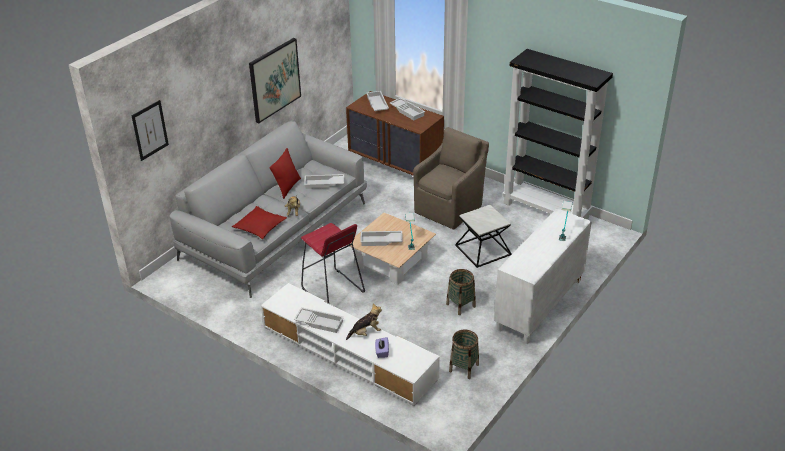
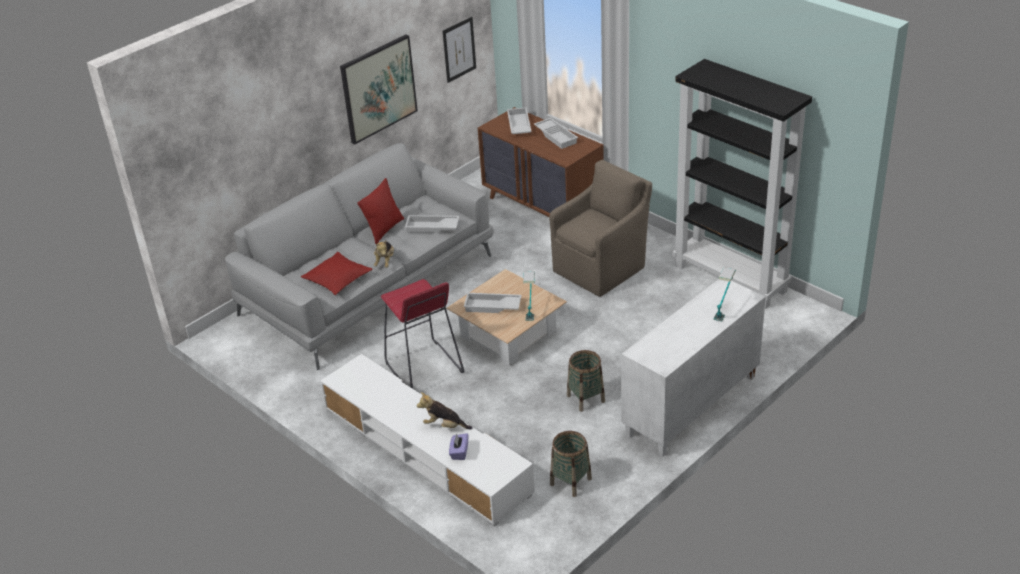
camera: 10 degrees right, 0 degrees up
(150, 130) = (198, 148): picture -> picture (459, 49)
(319, 322) = (389, 407): white tray -> none
(366, 333) = (444, 426): plush toy -> plush toy turned 150 degrees counterclockwise
(483, 250) = (633, 326): side table -> none

